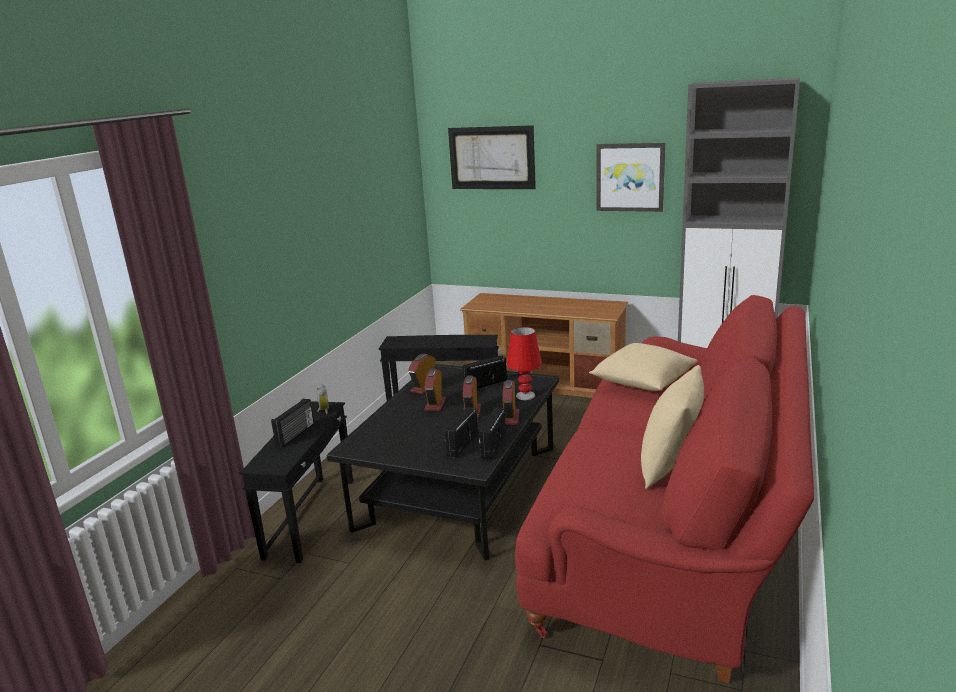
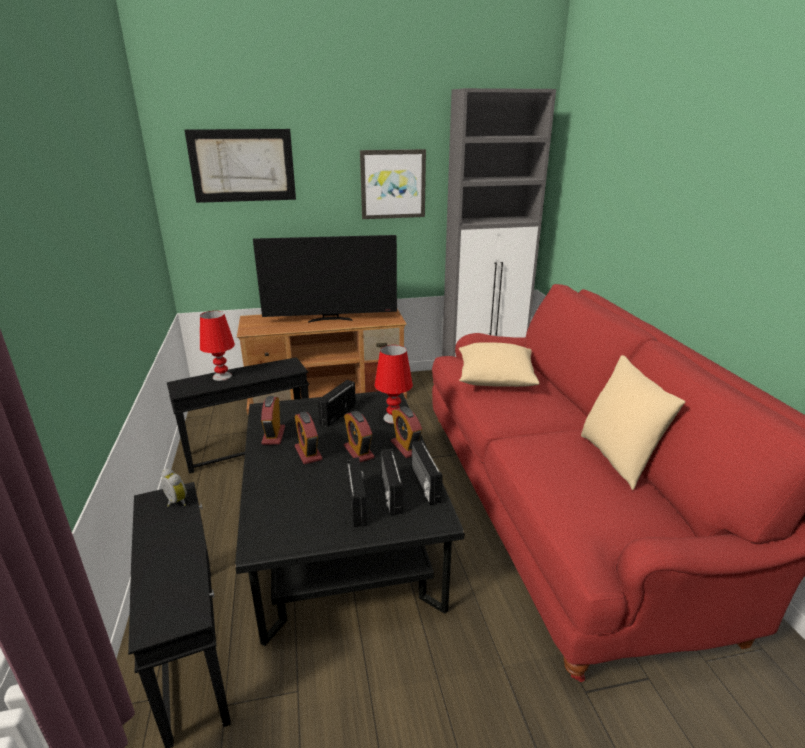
camera: 35 degrees left, 5 degrees up
(296, 434) = (167, 551): radio -> radio (358, 505)
(427, 339) = (222, 376): none -> red table lamp
(550, 306) = (330, 319): none -> television

